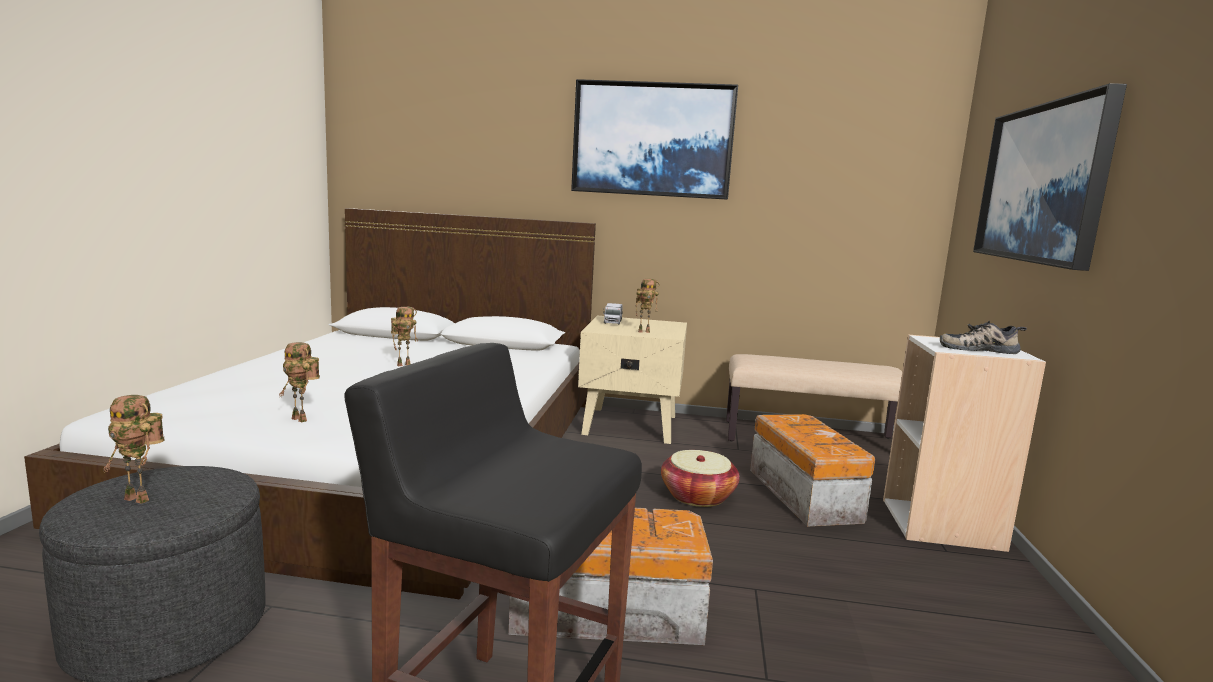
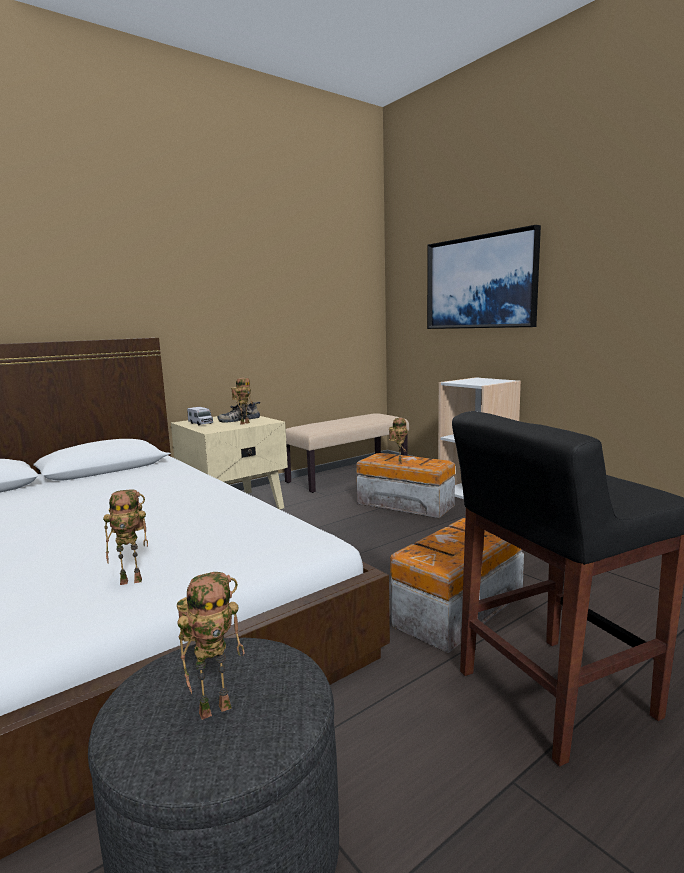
camera: 45 degrees left, 0 degrees up
(404, 364) = (71, 509): toy robot -> toy robot (398, 463)
(652, 140) = (192, 259): picture -> none
(698, 496) = (363, 528): basket -> none
(978, 349) = (485, 381): shoe -> shoe (239, 419)

